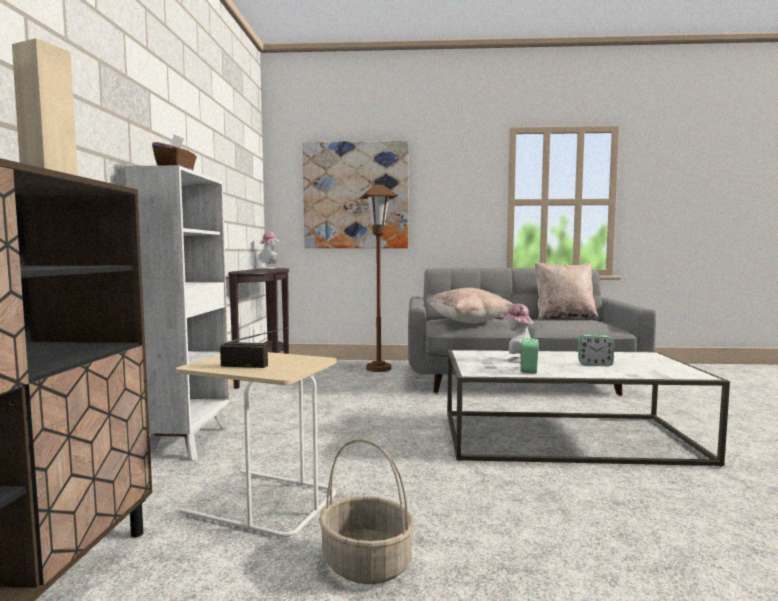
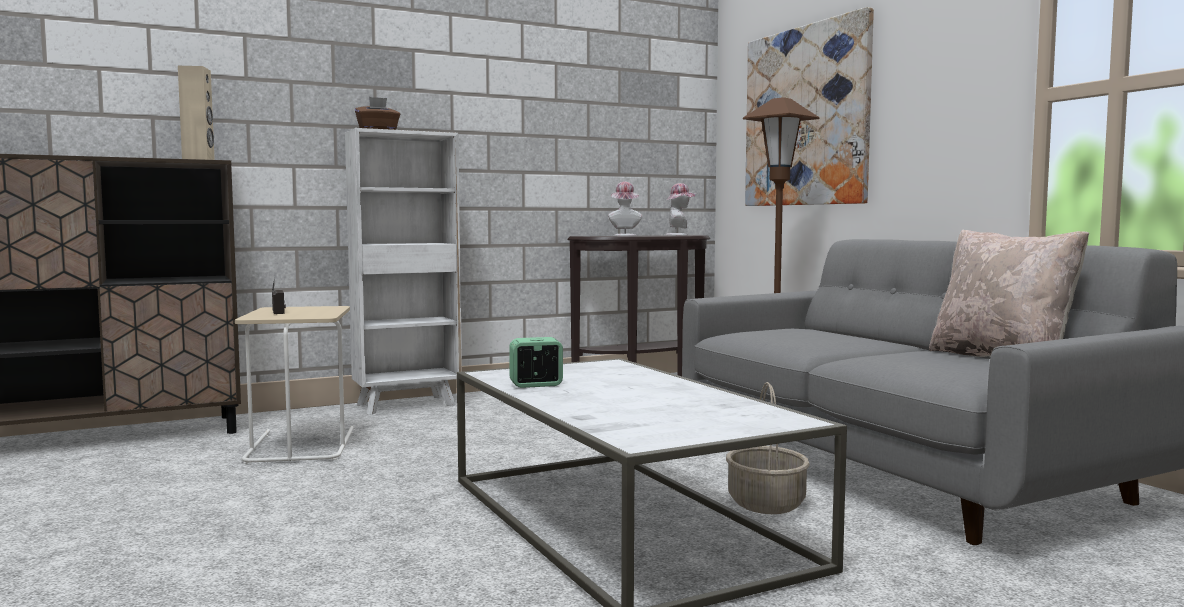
camera: 60 degrees right, 0 degrees up
(365, 564) = (213, 487): basket -> basket (765, 503)
(468, 322) = (778, 335): beige pillow -> none
(517, 360) = (597, 378): hat -> hat (624, 235)
(595, 364) = (632, 402): alarm clock -> none

